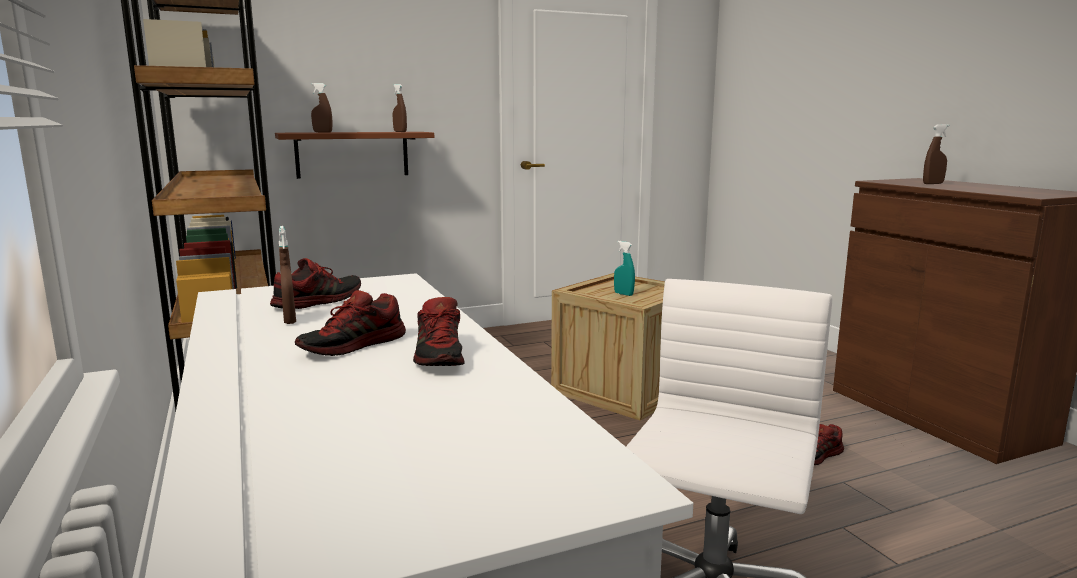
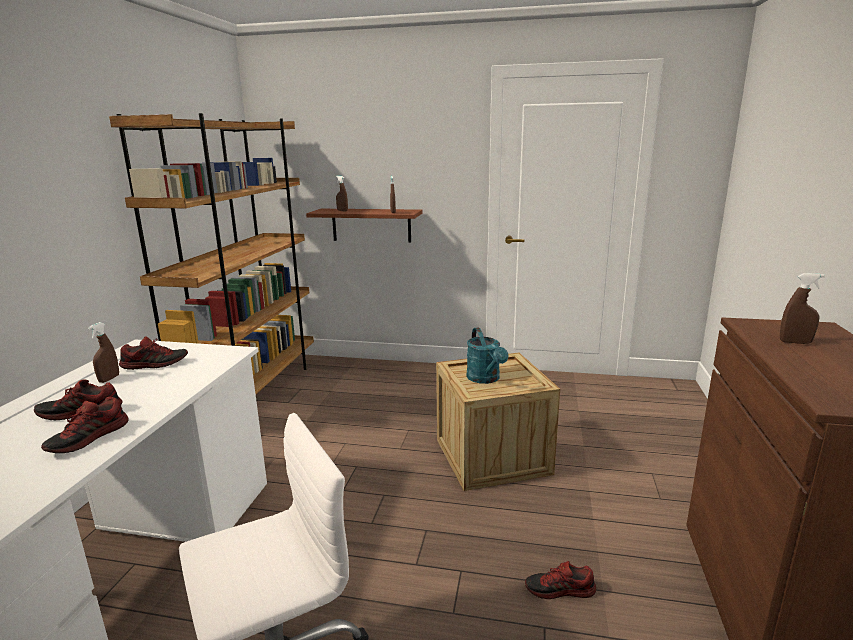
camera: 35 degrees right, 5 degrees up
(623, 294) = (485, 379): turquoise spray bottle -> turquoise watering can

